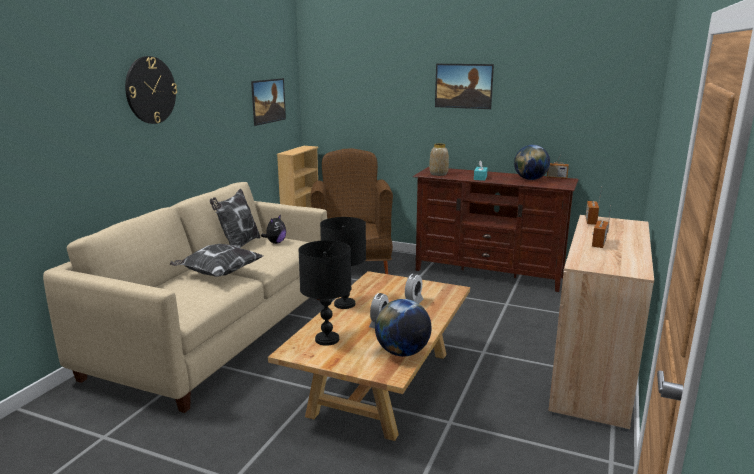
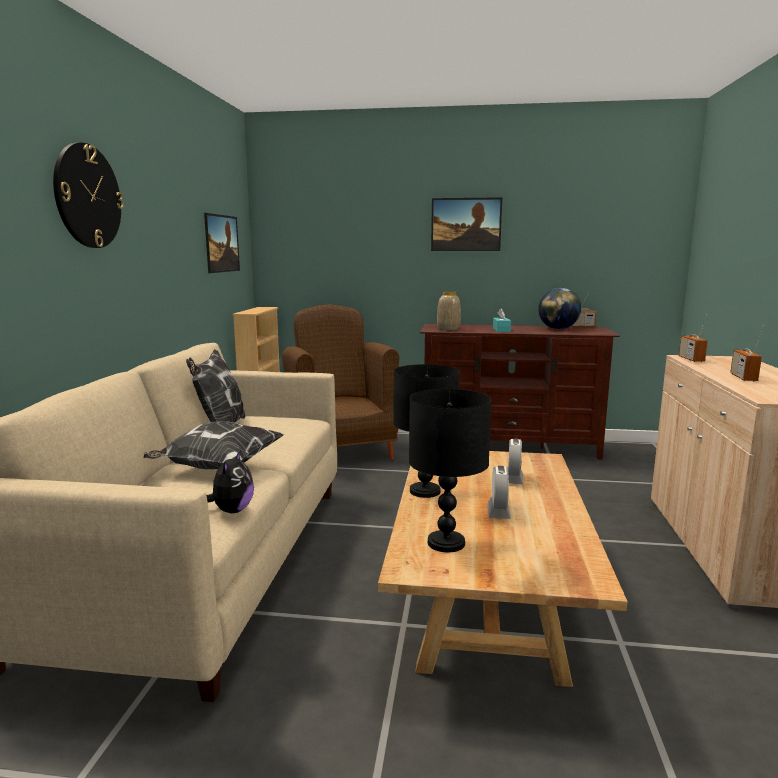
camera: 15 degrees left, 5 degrees down
(275, 242) = (272, 422): plush toy -> plush toy (232, 510)
(402, 352) = (570, 547): globe -> none

